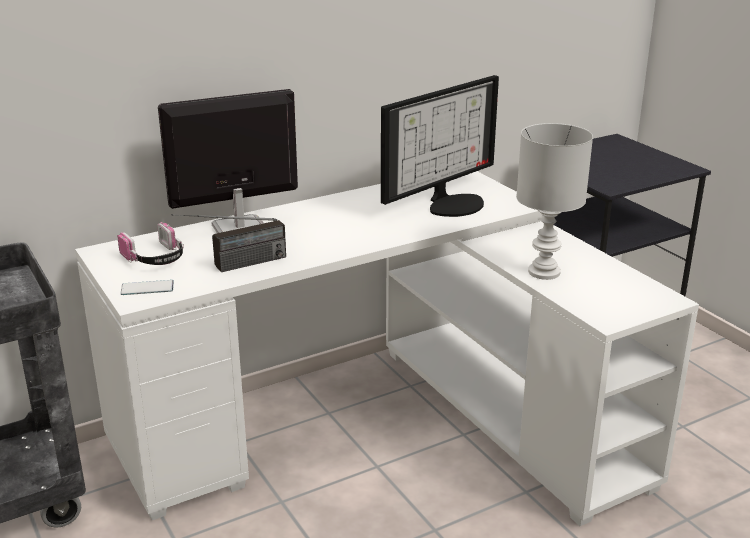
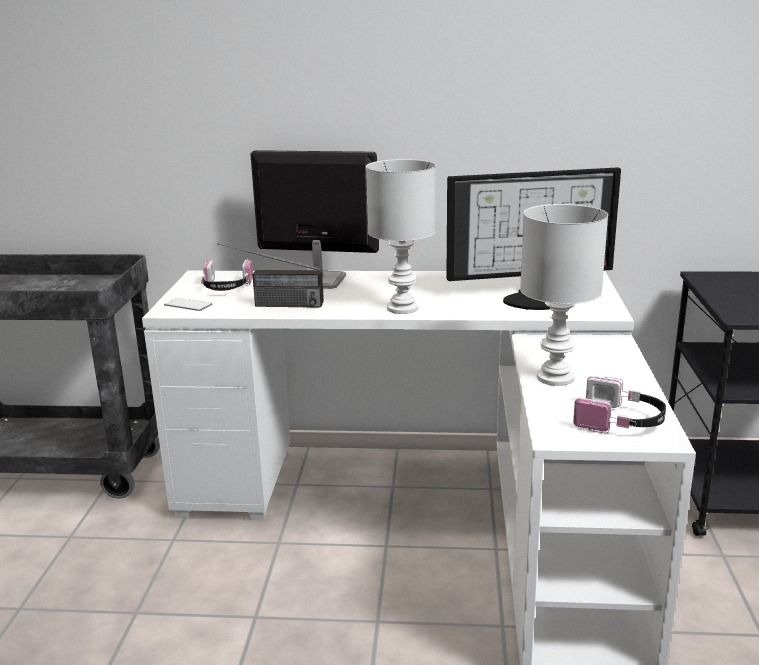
camera: 35 degrees right, 5 degrees down
(359, 239) = (402, 308): none -> white table lamp
(629, 294) = (620, 421): none -> headphones

